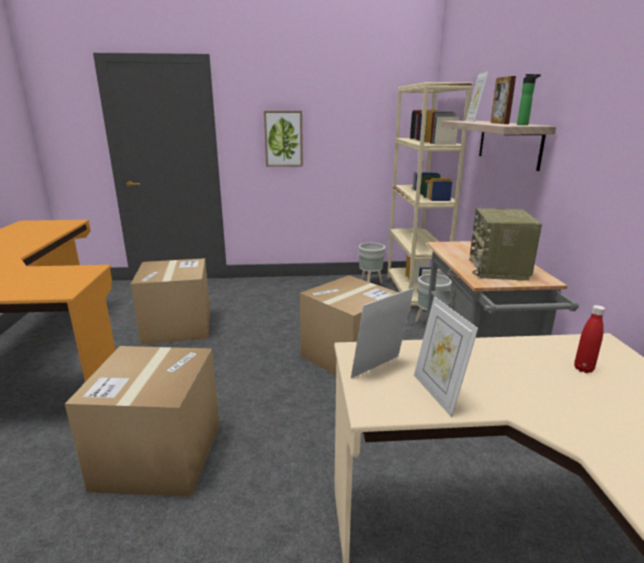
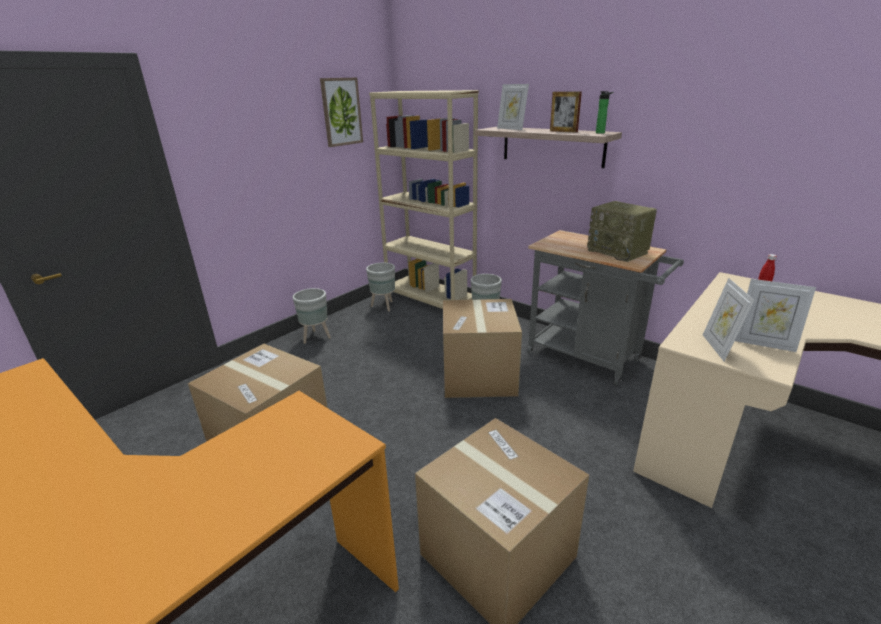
camera: 45 degrees left, 5 degrees up
(283, 139) = (260, 166): picture -> picture (341, 112)
(294, 285) = (316, 337): none -> grey planter

